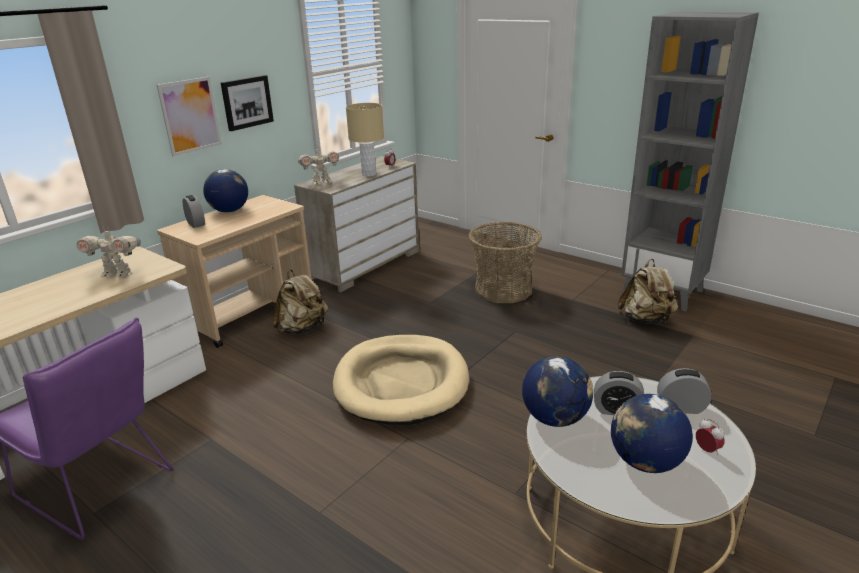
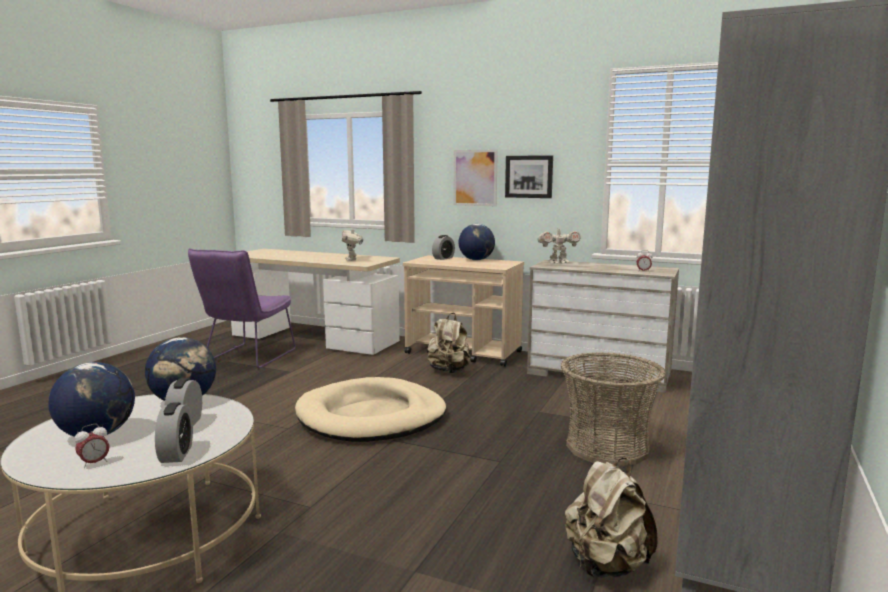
camera: 75 degrees right, 15 degrees down
(321, 183) = (558, 263): toy robot -> toy robot turned 60 degrees counterclockwise
(368, 174) = (604, 269): beige table lamp -> none

